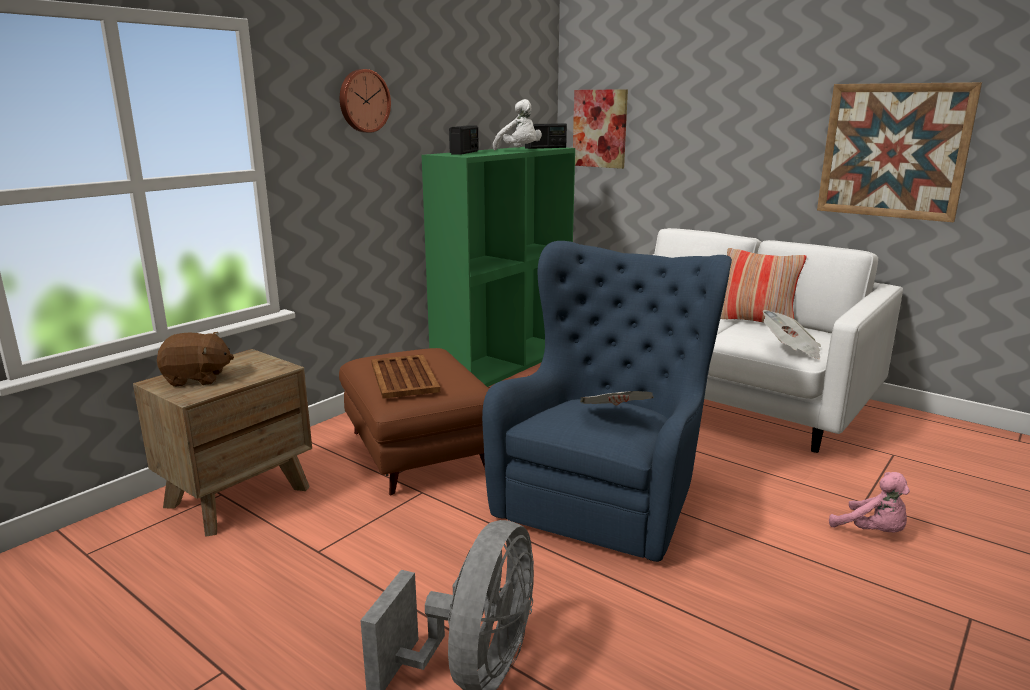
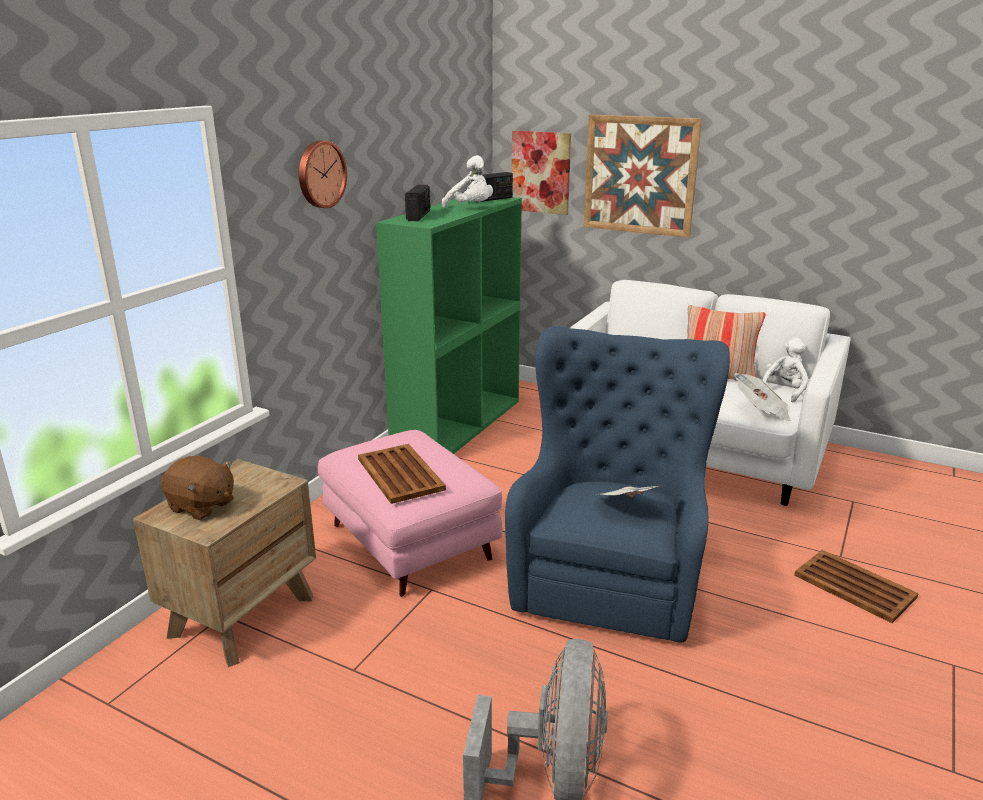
camera: 10 degrees left, 5 degrees up
(197, 379) = (201, 506): brown plush toy -> brown plush toy turned 45 degrees clockwise
(420, 452) = (411, 542): brown ottoman -> pink ottoman
(823, 335) = (784, 390): none -> white plush toy
(872, 532) = (855, 587): pink plush toy -> brown tray
(893, 151) = (842, 208): picture -> picture (640, 175)

